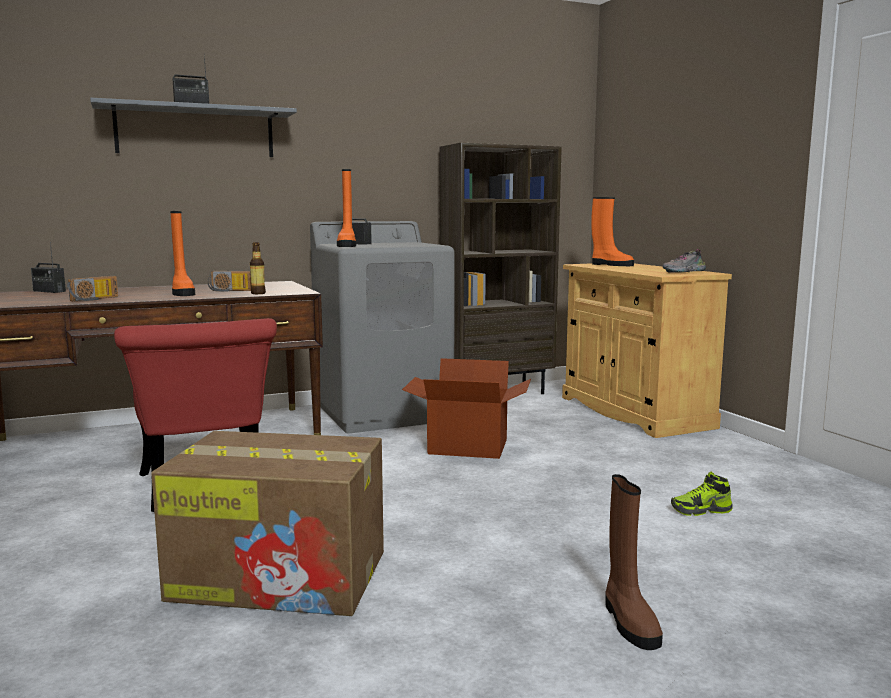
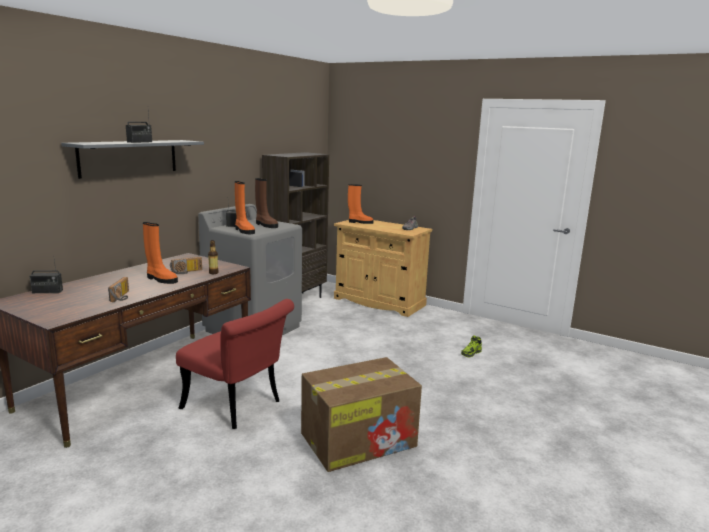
camera: 35 degrees left, 5 degrees up
(467, 447) = (333, 342): cardboard box -> none
(629, 622) = (508, 412): brown boot -> brown boot (265, 225)

